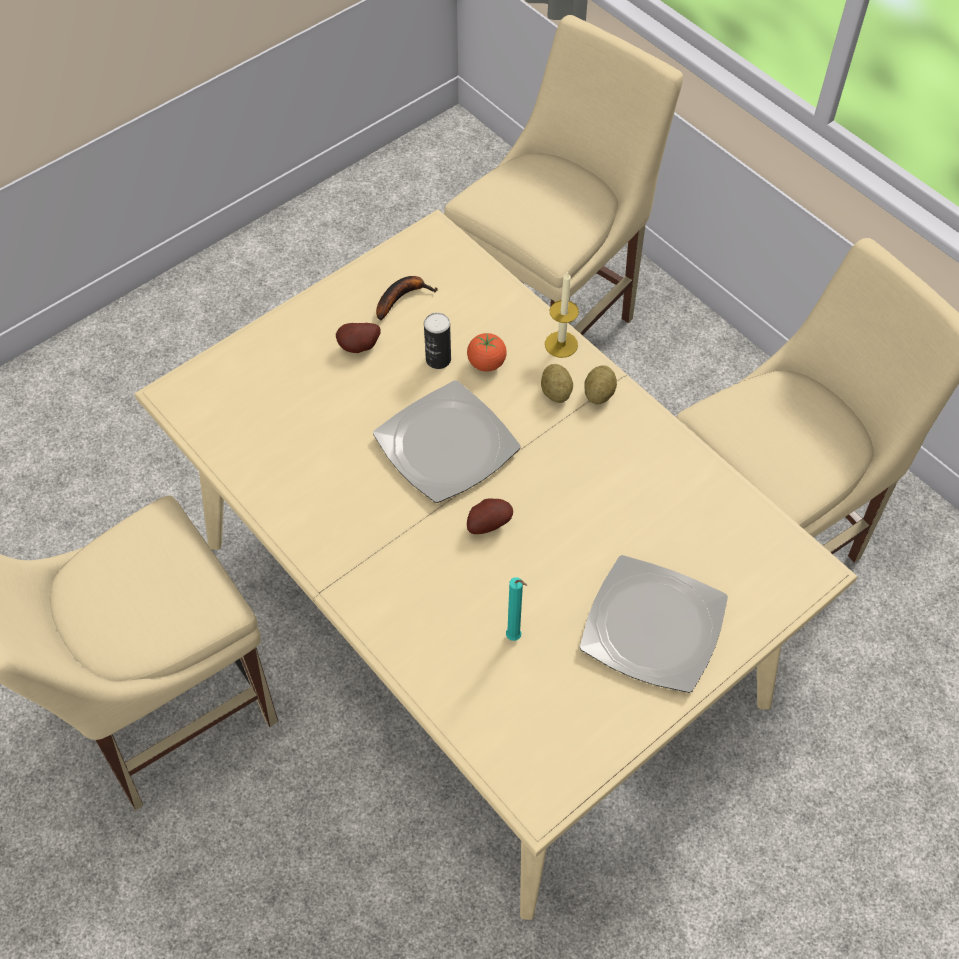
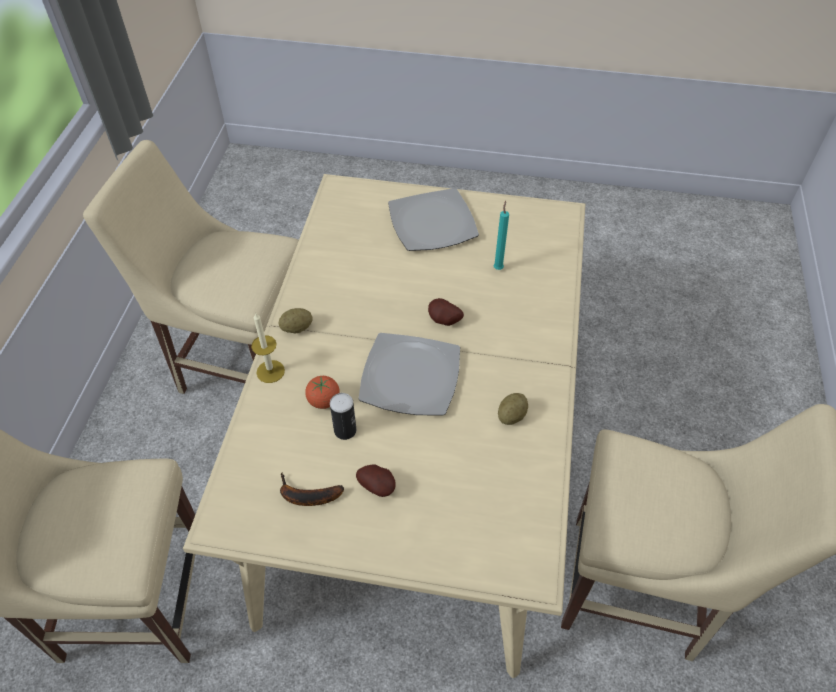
camera: 130 degrees left, 5 degrees down
(556, 392) = (315, 349): potato -> potato (511, 416)

